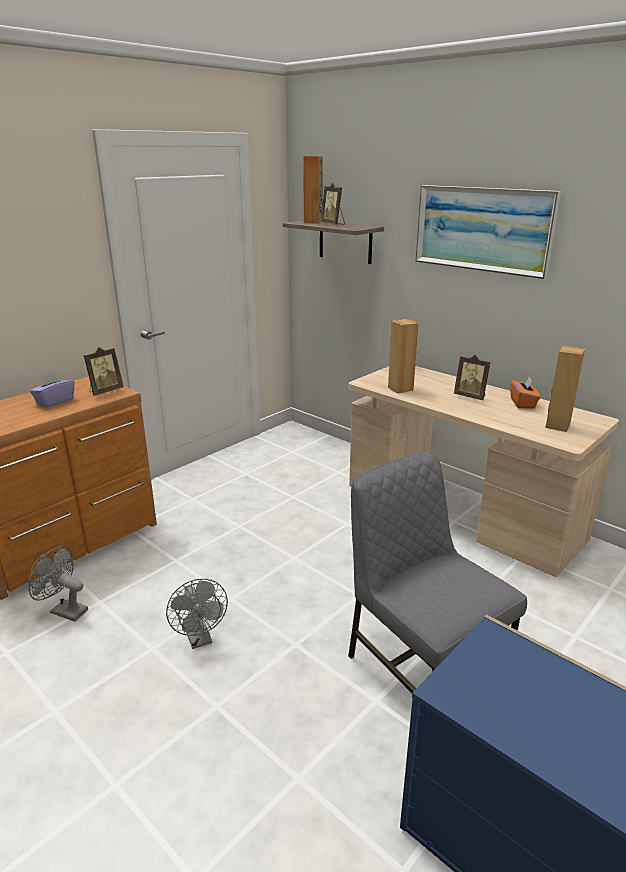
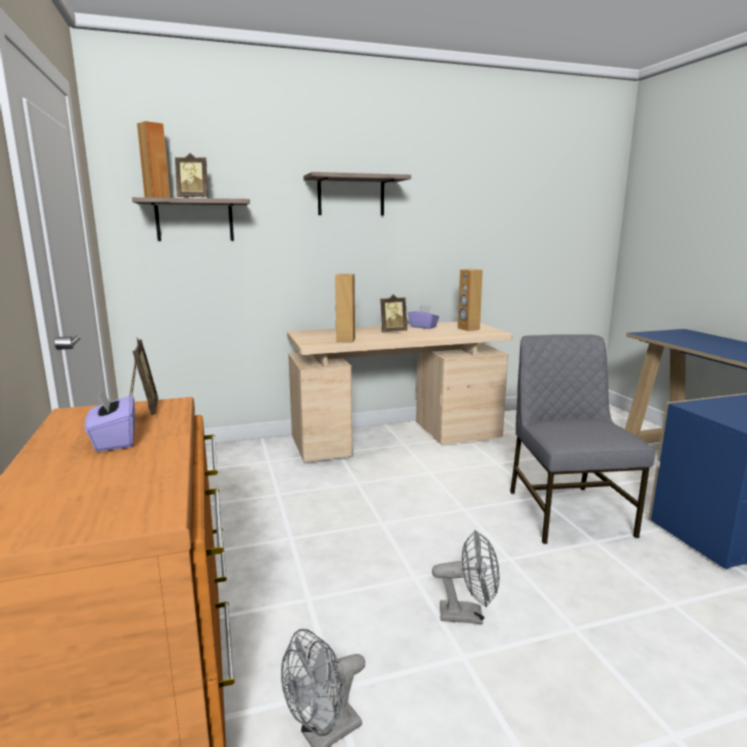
camera: 60 degrees left, 10 degrees down
(422, 668) = (566, 512): grey chair -> grey chair turned 90 degrees clockwise
(482, 229) = (351, 196): picture -> shelf
(523, 403) = (423, 327): orange tissue box -> purple tissue box

